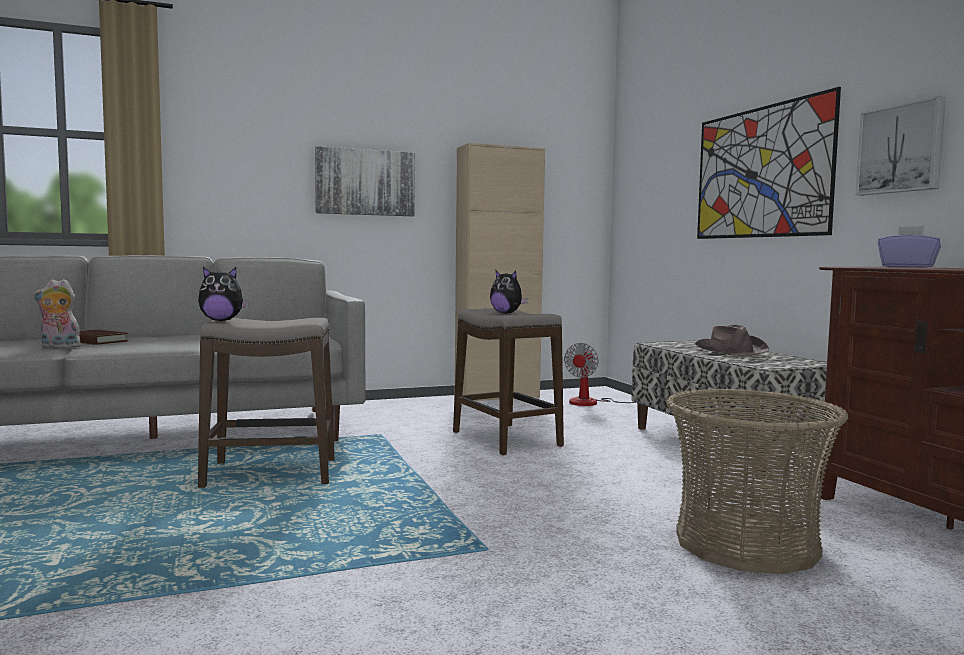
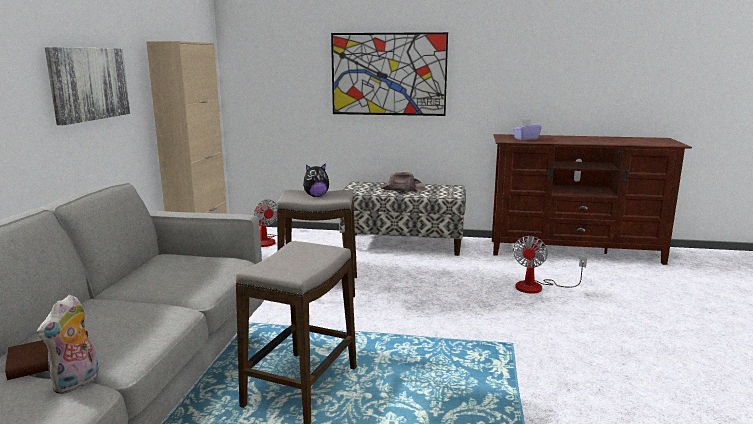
camera: 60 degrees left, 10 degrees up
(222, 320) = (286, 273): plush toy -> none
(746, 543) = (538, 287): basket -> fan
(901, 149) = (487, 73): picture -> none

